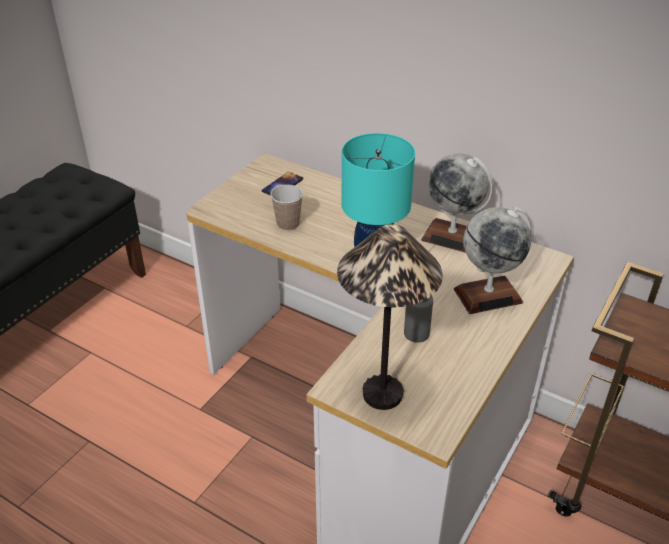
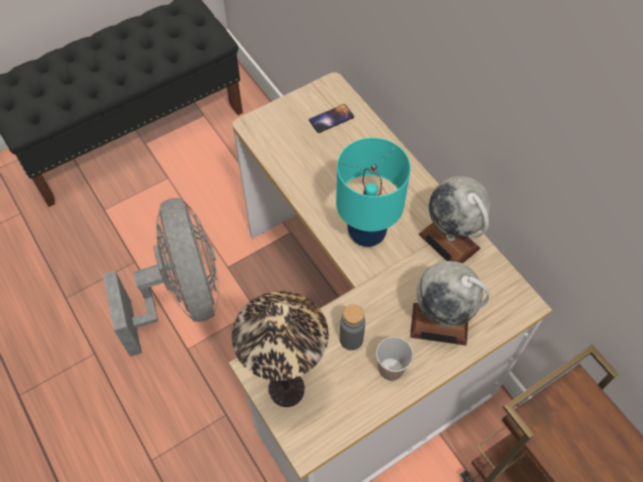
camera: 25 degrees right, 20 degrees up
(163, 454) = (182, 296): none -> grey fan
(288, 224) = (311, 169): cup -> cup (391, 369)

